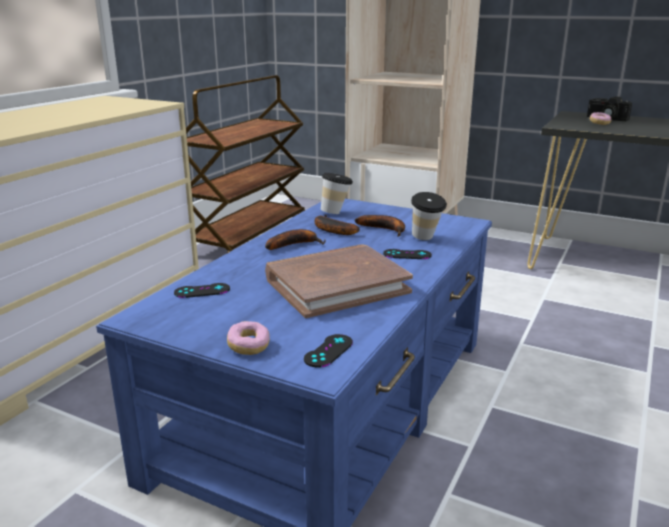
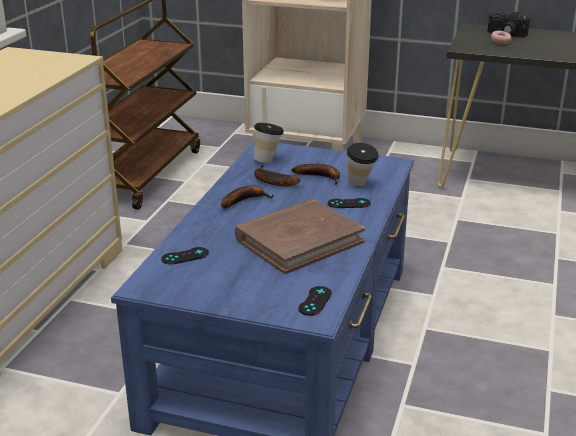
camera: 10 degrees left, 5 degrees up
(248, 346) = (250, 303): donut -> none

